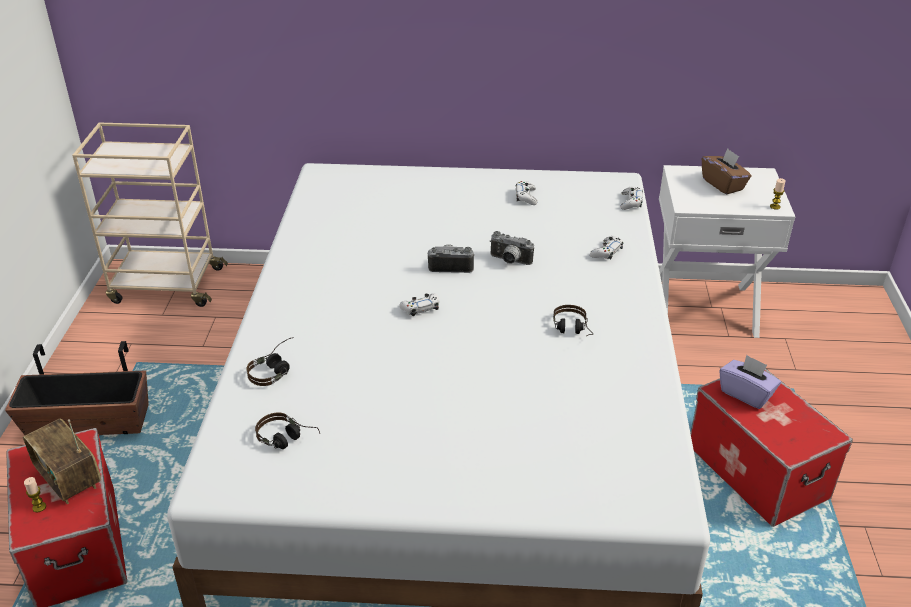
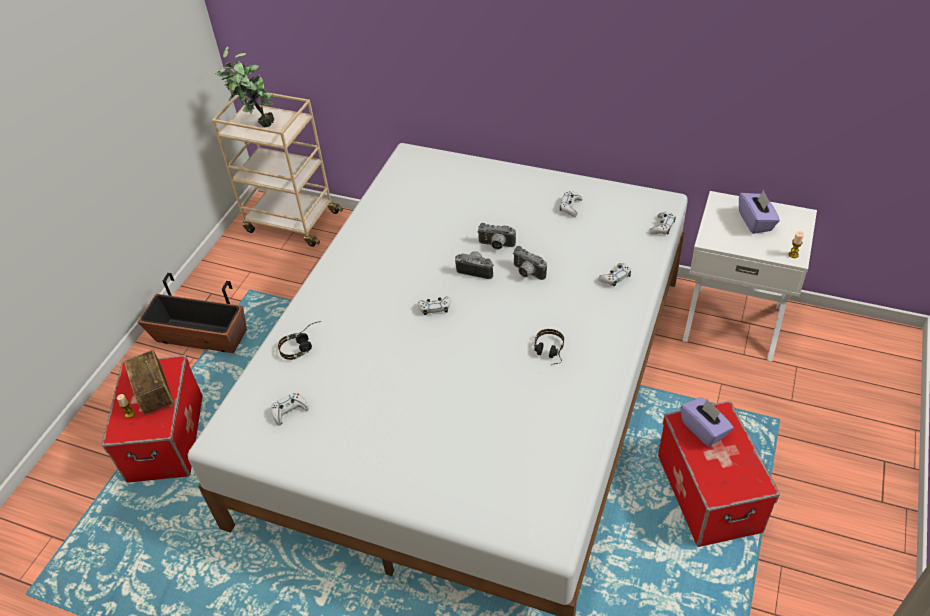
camera: 20 degrees right, 10 degrees up
(127, 160) = (257, 125): none -> potted plant
(288, 440) = (289, 411): headphones -> white game controller
(462, 241) = (496, 246): none -> camera
(723, 184) = (755, 222): brown tissue box -> purple tissue box

